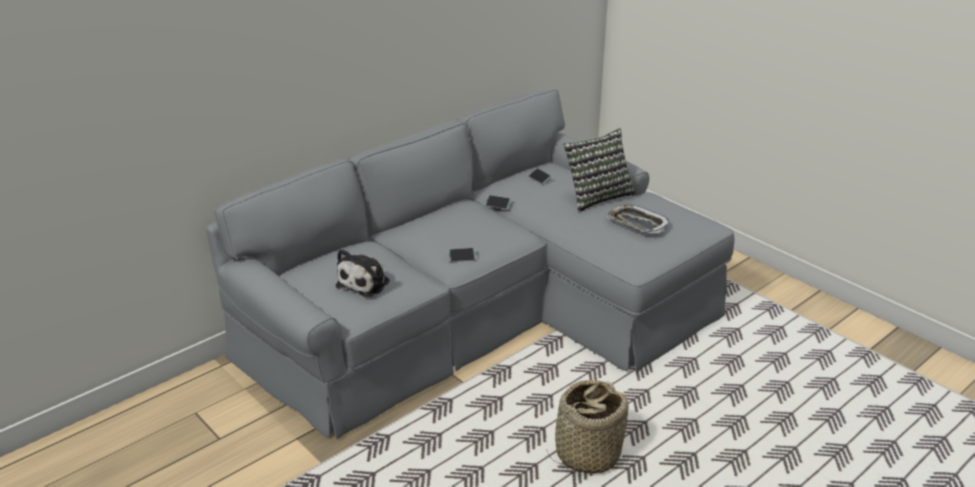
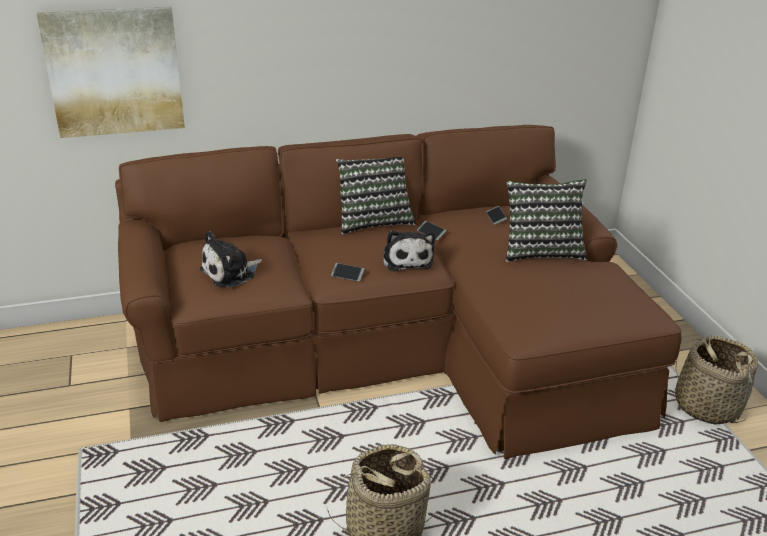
camera: 25 degrees right, 0 degrees up
(196, 119) = (114, 72): none -> picture
(442, 206) = (373, 221): none -> pillow
(488, 312) = (398, 345): grey sofa -> brown sofa
(498, 231) = (407, 259): none -> plush toy
(637, 223) = (561, 290): tray -> none
(744, 288) = (707, 406): none -> basket

